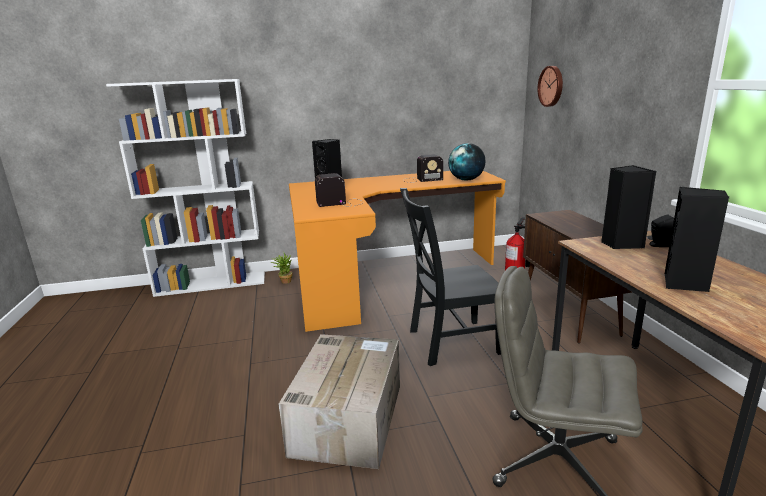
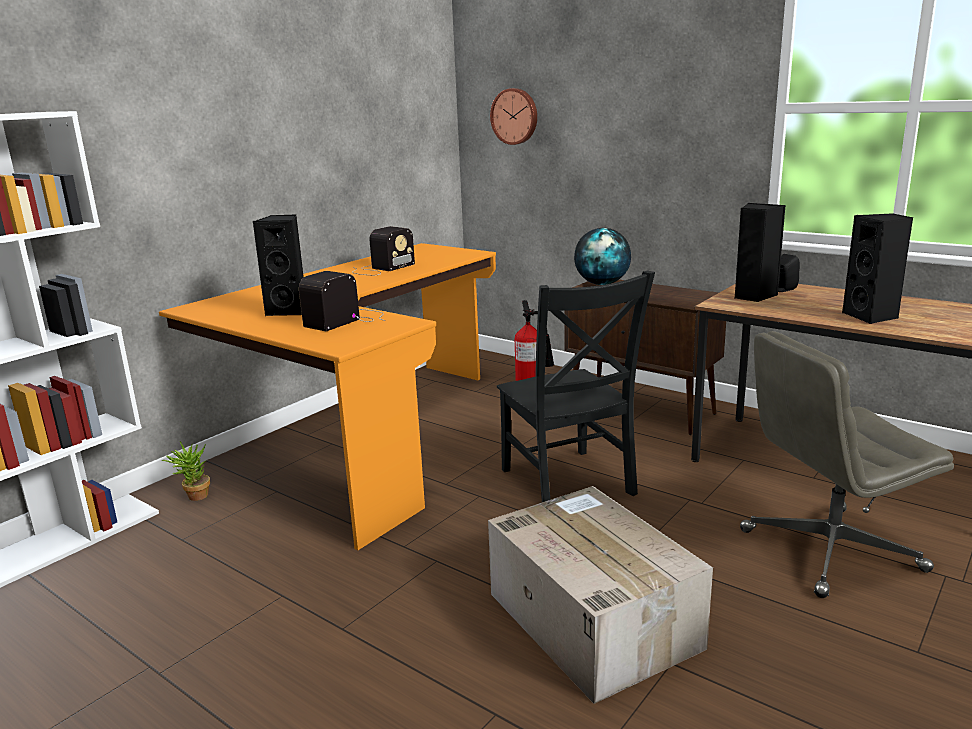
camera: 40 degrees left, 0 degrees up
(449, 342) = (568, 484): black chair -> black chair turned 60 degrees counterclockwise
(466, 180) = (446, 259): globe -> globe (602, 284)

